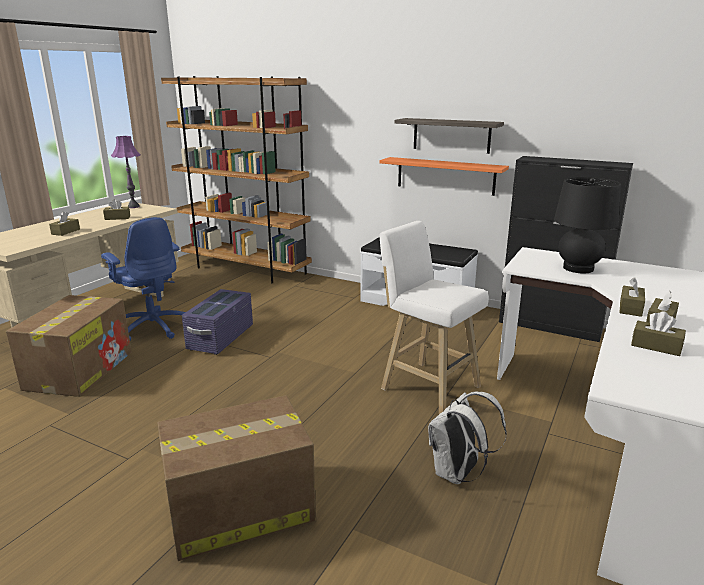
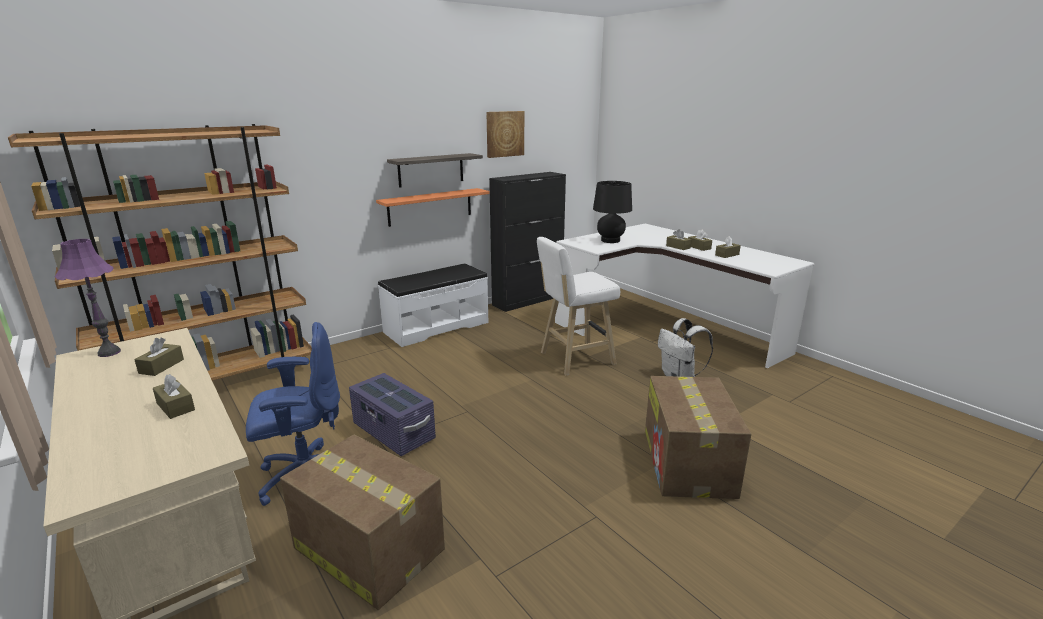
camera: 65 degrees left, 0 degrees up
(560, 102) = (504, 134): none -> picture

